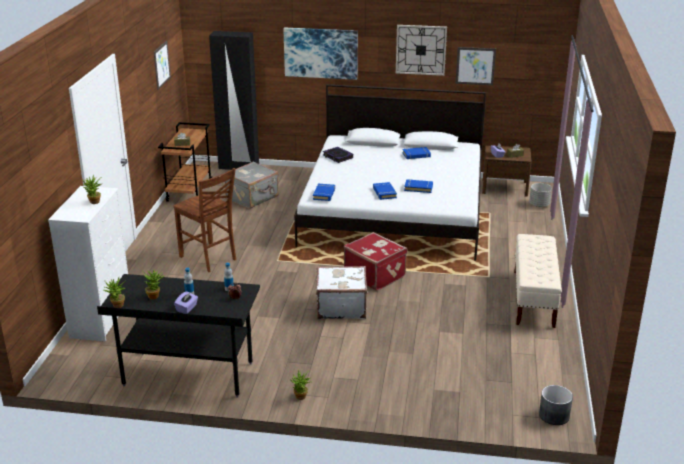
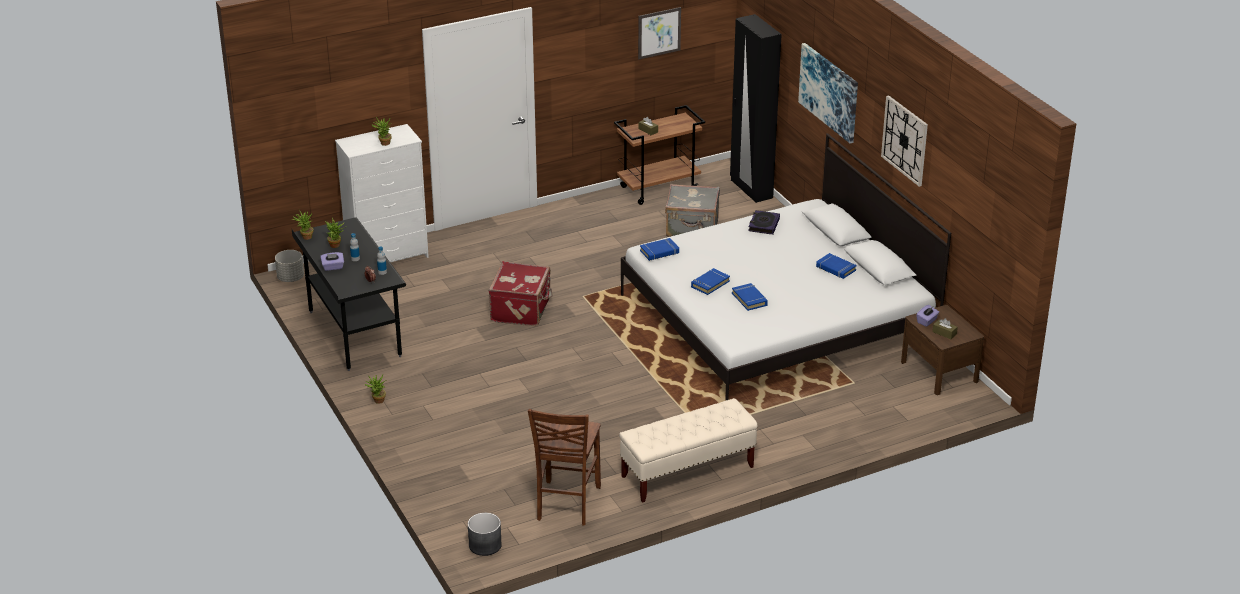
camera: 55 degrees right, 5 degrees up
(209, 258) = (543, 259): brown chair -> brown chair (566, 504)
(341, 307) = (540, 365): white suitcase -> none
(375, 275) = (622, 360): red suitcase -> red suitcase (522, 310)
(475, 66) = (947, 192): picture -> none
(539, 205) = (924, 410): grey planter -> grey planter (290, 278)

